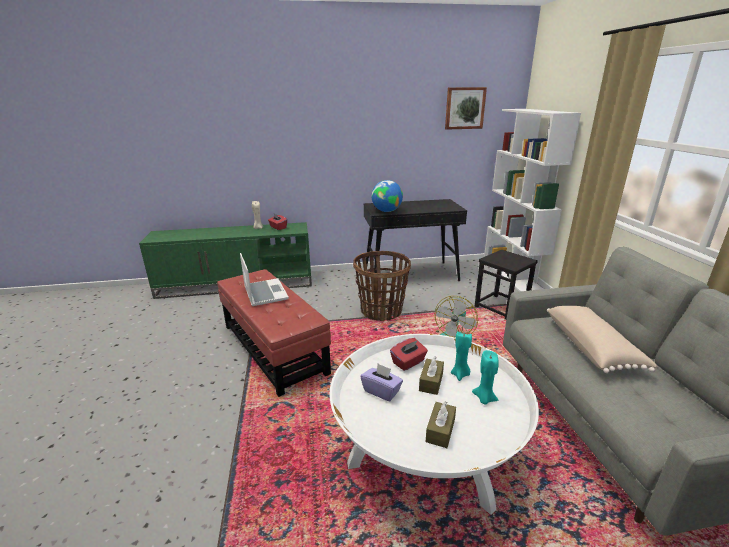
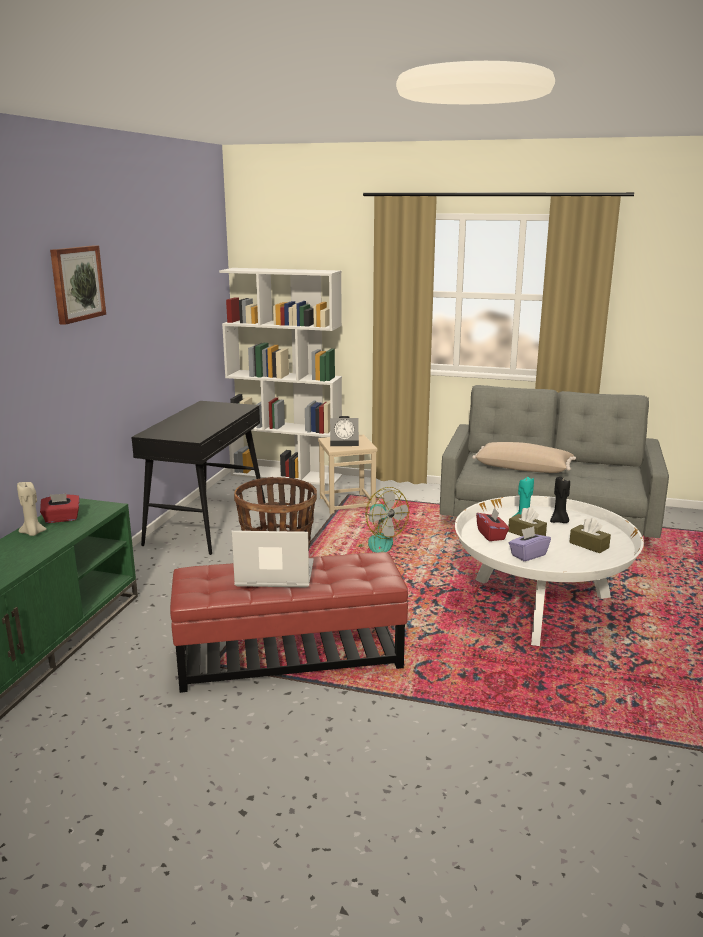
camera: 65 degrees left, 5 degrees down
(386, 211) = (195, 433): globe -> none
(464, 108) = (191, 273): picture -> picture (76, 283)
(484, 398) = (559, 521): turquoise candle -> black candle
(501, 307) = (347, 503): black stool -> beige stool
(507, 259) = (345, 442): none -> alarm clock

